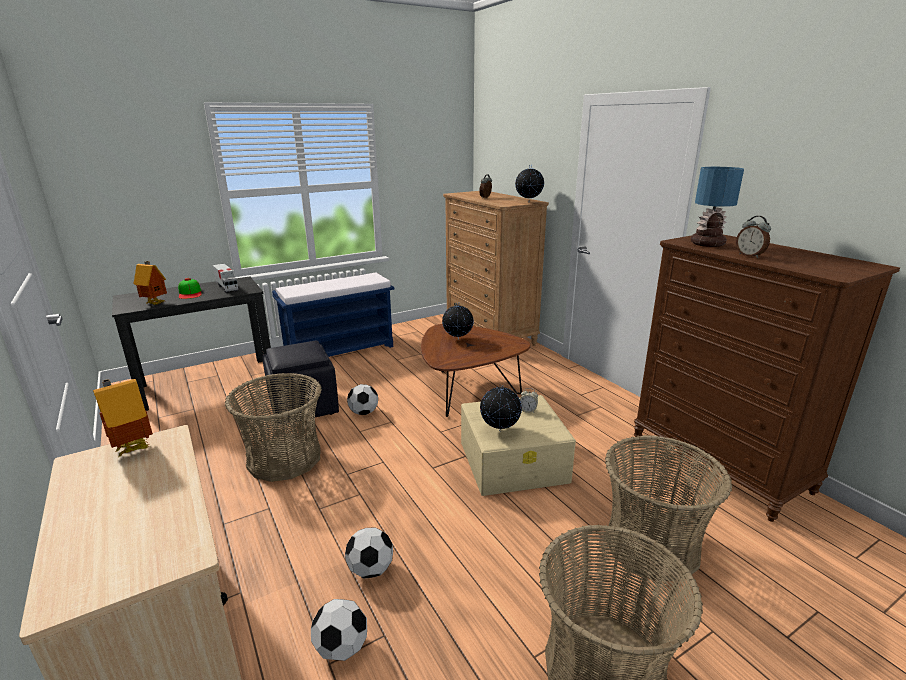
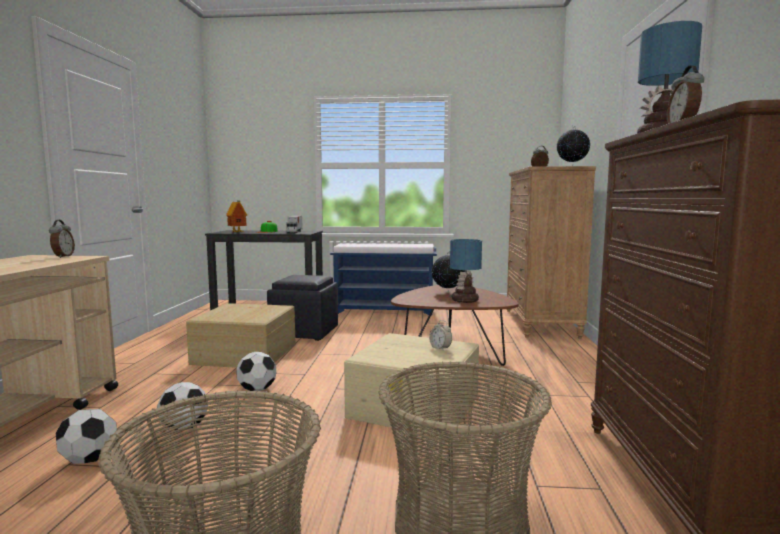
camera: 35 degrees right, 15 degrees down
(132, 448) = (62, 256): toy house -> alarm clock
(284, 458) = (244, 354): basket -> beige storage box
(364, 412) = (341, 345): football -> football (257, 389)
(489, 349) = (465, 301): none -> table lamp
(499, 430) = (386, 352): globe -> none

